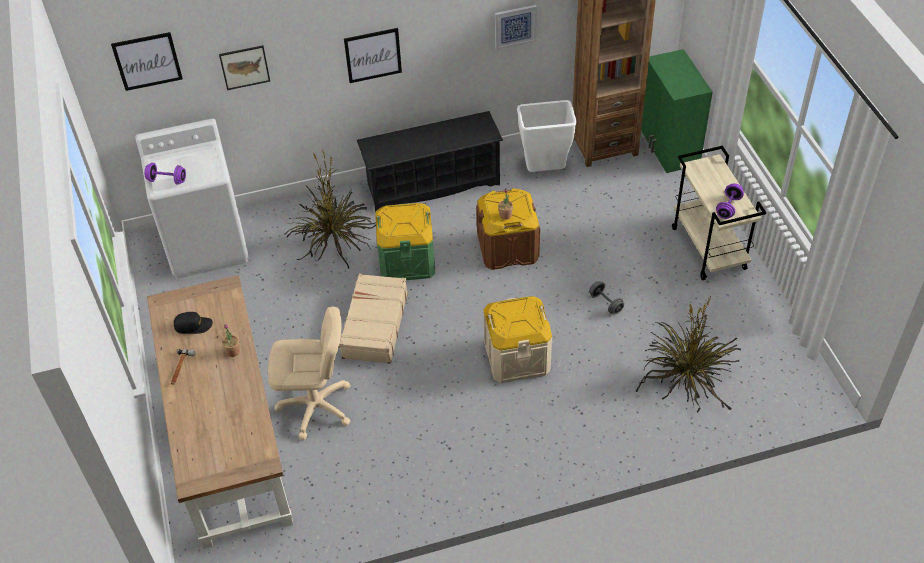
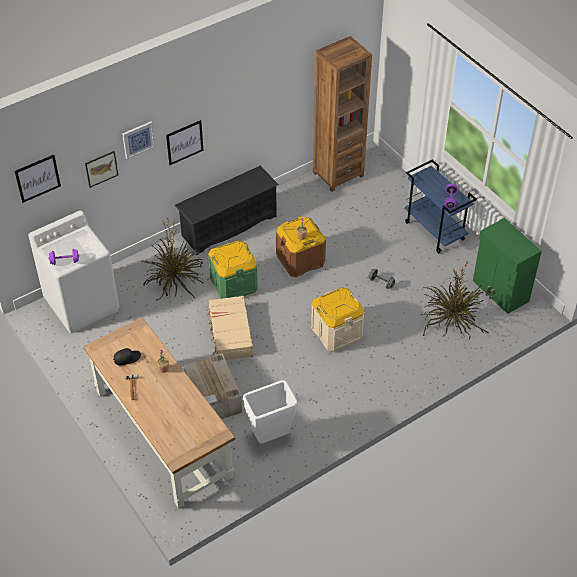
camera: 20 degrees left, 0 degrees up
(316, 407) = (214, 397): beige office chair -> cardboard box
(515, 26) = (275, 103): picture -> picture (138, 139)
(545, 171) = (304, 200): white trash can -> white trash can (271, 436)
(669, 147) = (382, 166): green cabinet -> green cabinet (500, 291)
(709, 249) = (435, 231): beige cart -> blue cart

